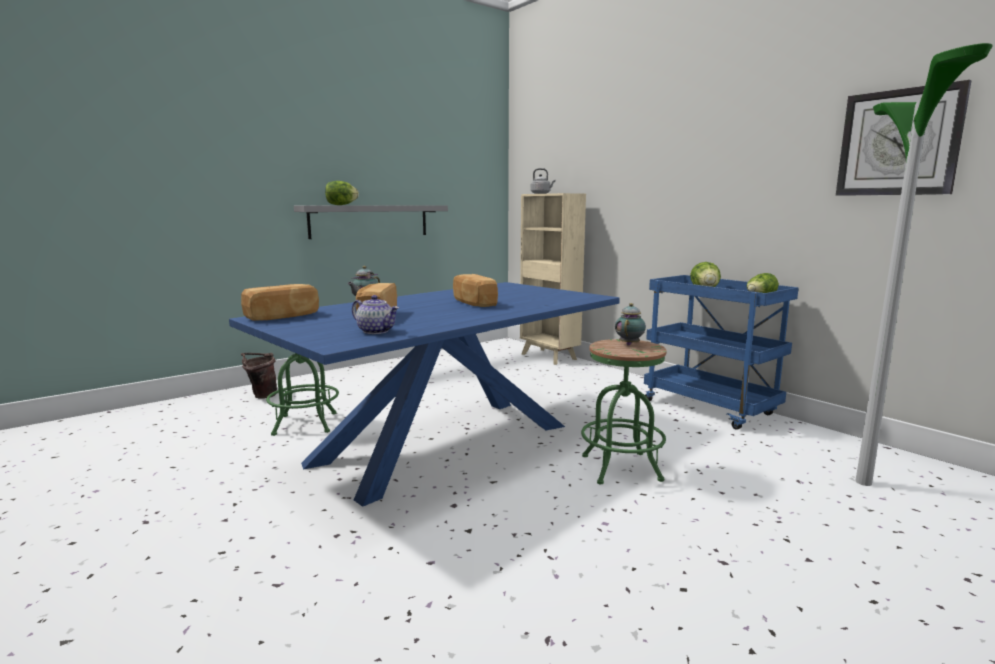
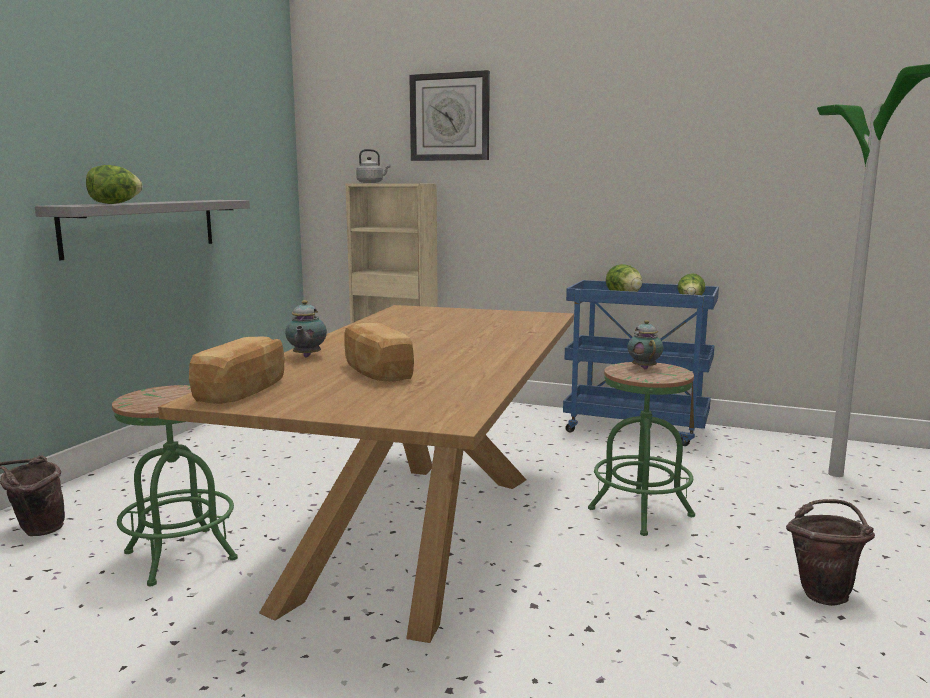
camera: 30 degrees left, 0 degrees up
(376, 331) = (442, 393): teapot -> none
(446, 443) = (420, 533): blue dining table -> brown dining table
(473, 303) = (442, 338): bread -> none
(696, 567) = (824, 592): none -> brown bucket
(898, 143) = (808, 140): wall clock -> wall clock (450, 117)

